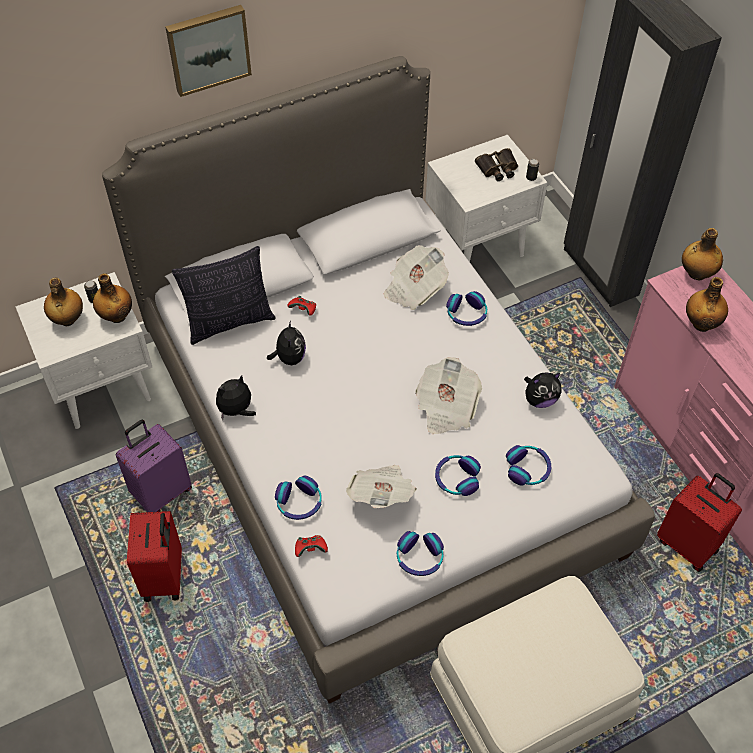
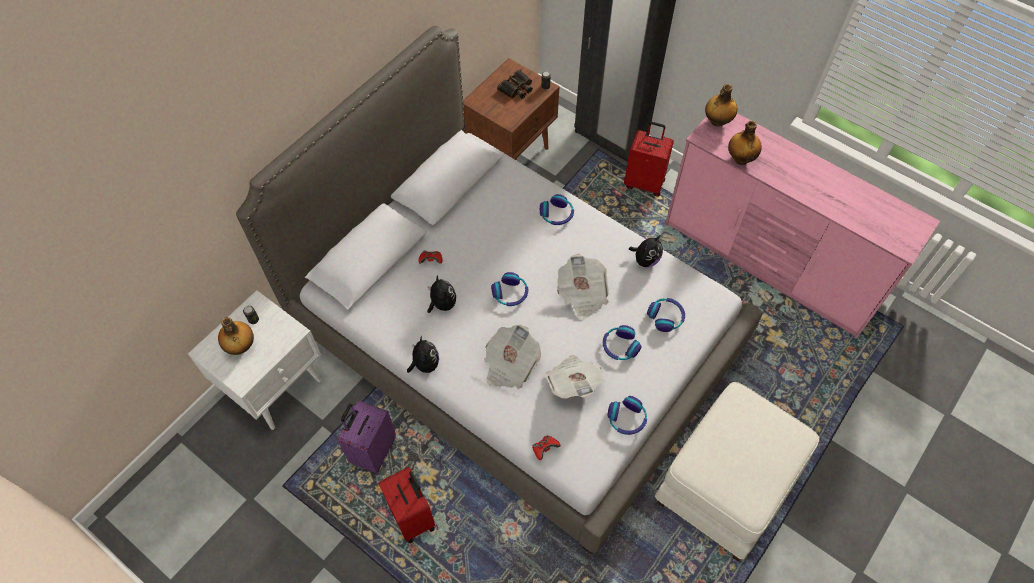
camera: 25 degrees left, 5 degrees up
(116, 316) = (281, 326): bottle -> none
(208, 48) = (292, 76): picture -> none
(230, 322) = (378, 294): pillow -> none
(236, 410) = (425, 364): plush toy -> plush toy turned 135 degrees clockwise
(299, 503) = (515, 416): headphones -> headphones (510, 293)
(414, 288) = (506, 209): newspaper -> newspaper (510, 365)
(479, 245) = (511, 152): white nightstand -> brown nightstand
(688, 544) = (772, 320): red suitcase -> red suitcase (644, 183)

